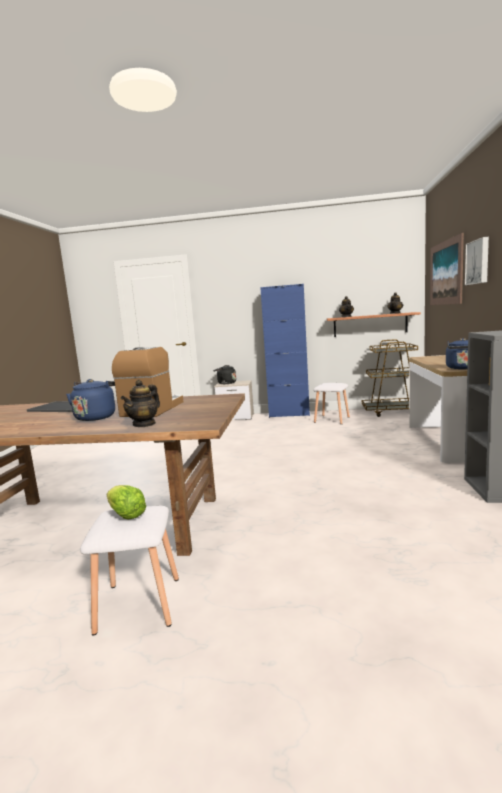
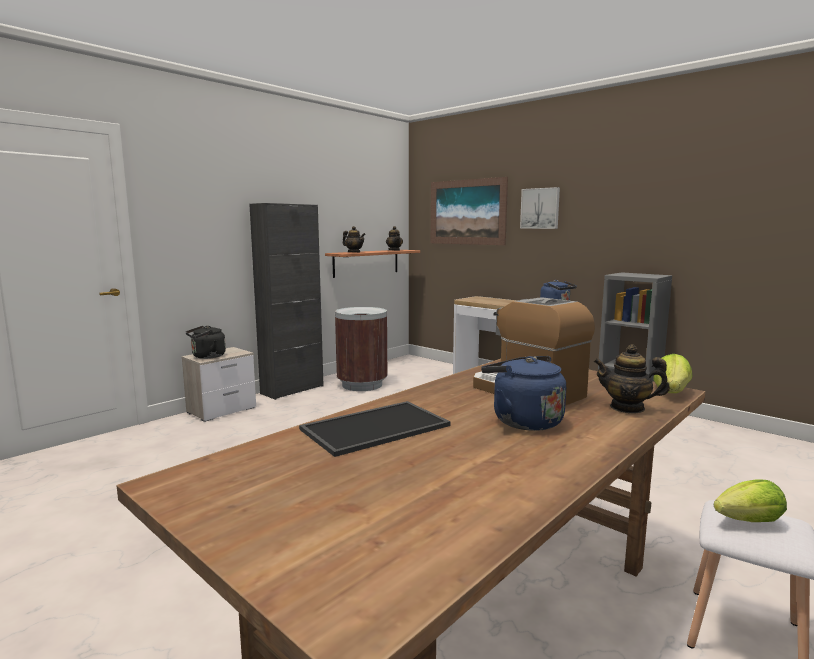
camera: 55 degrees left, 0 degrees up
(144, 424) = (627, 408): teapot -> teapot turned 135 degrees clockwise
(198, 425) = (671, 392): none -> lettuce
(289, 414) = (292, 390): blue cabinet -> black cabinet
(332, 419) = (362, 385): white stool -> brown trash can
(393, 412) = (399, 364): brown cart -> none

